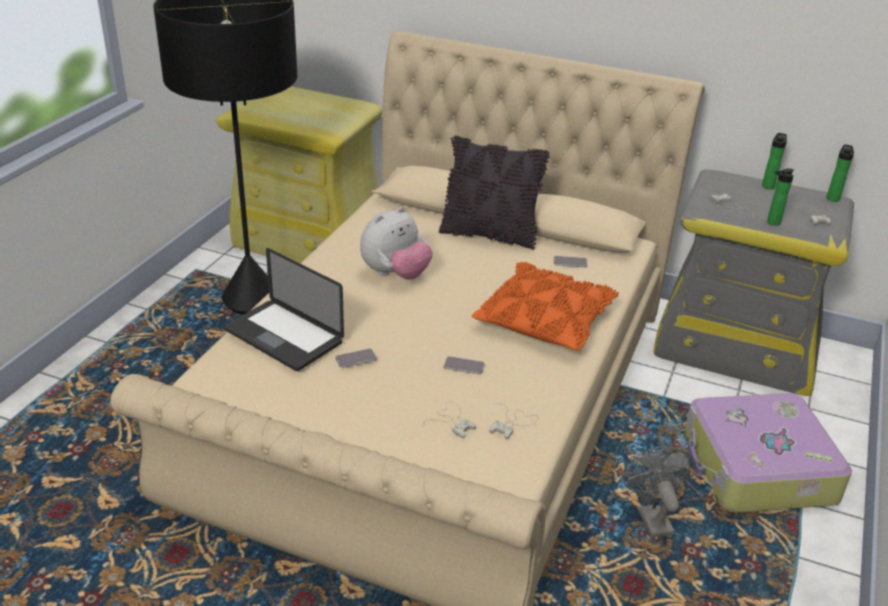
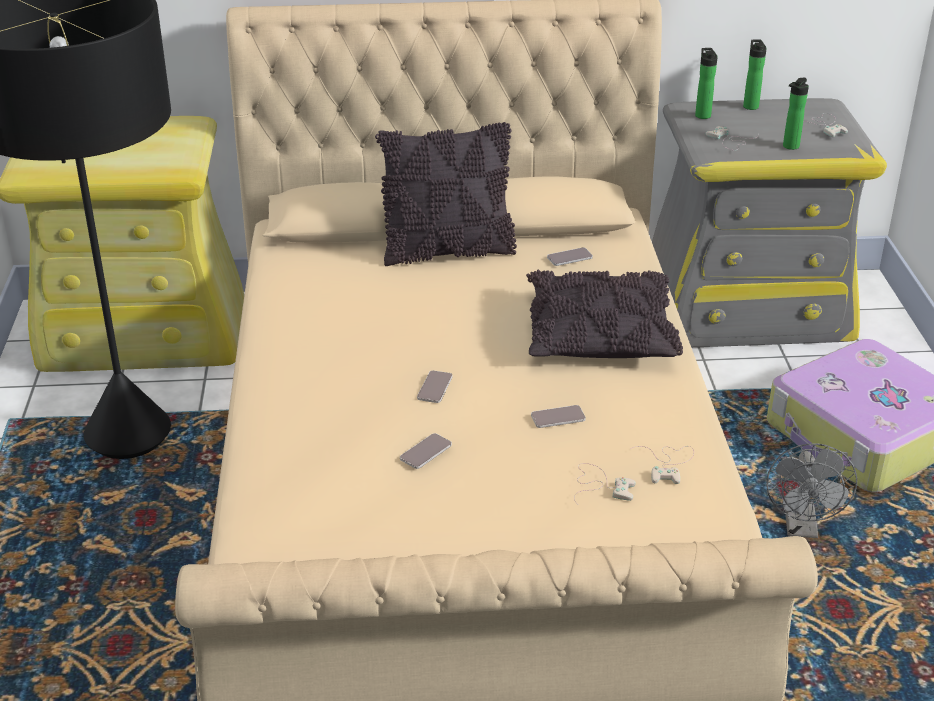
camera: 25 degrees left, 0 degrees up
(284, 336) = (312, 455): laptop -> none
(395, 274) = (378, 333): plush toy -> none
(398, 320) = (435, 387): none -> phone
(545, 320) = (600, 334): orange pillow -> black pillow
(651, 517) = (801, 528): grey fan -> grey fan turned 135 degrees counterclockwise
(833, 198) = (824, 103): bottle -> bottle (702, 115)

